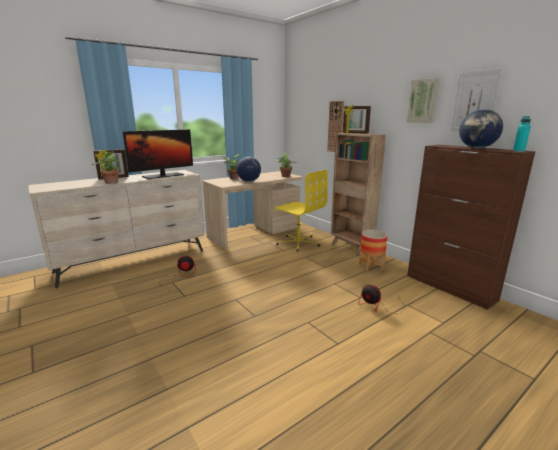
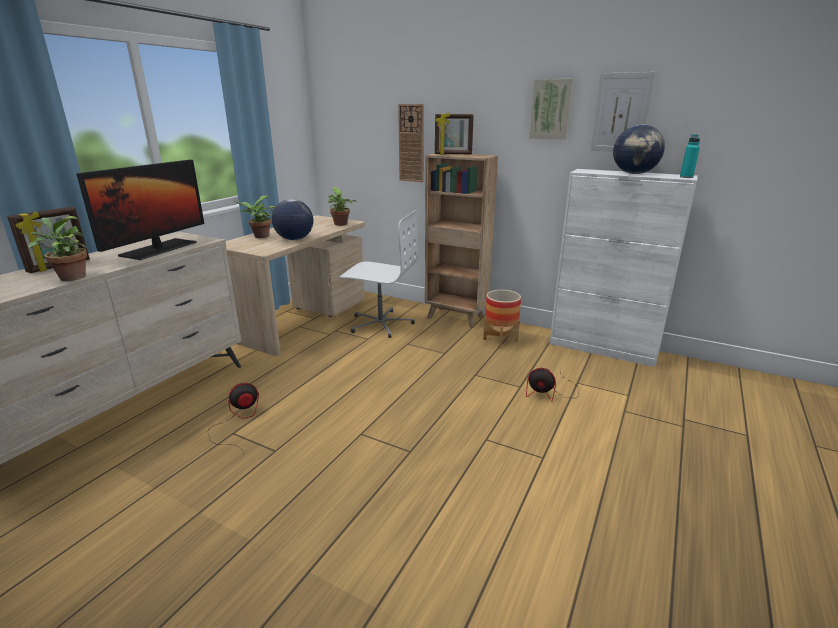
camera: 25 degrees left, 5 degrees up
(298, 243) = (380, 324): yellow office chair -> white office chair
(450, 287) = (603, 348): brown cabinet -> white cabinet

